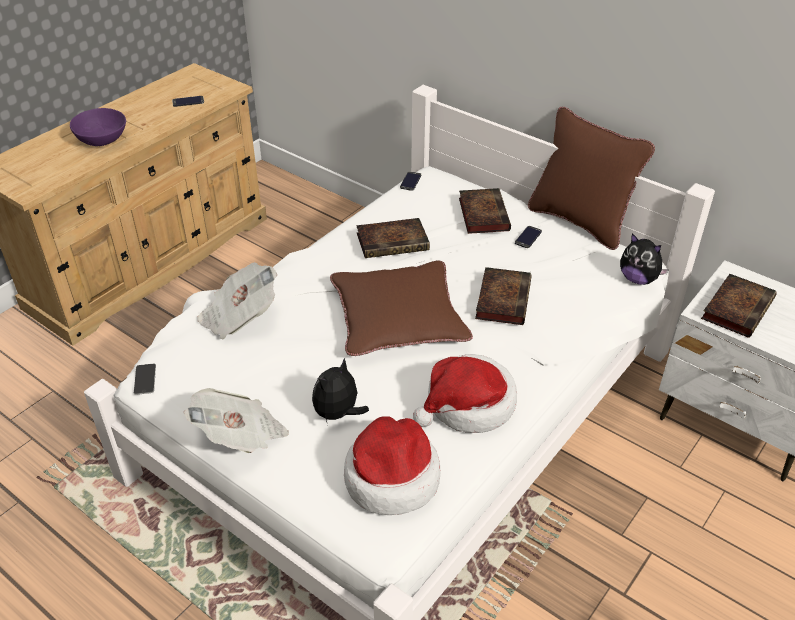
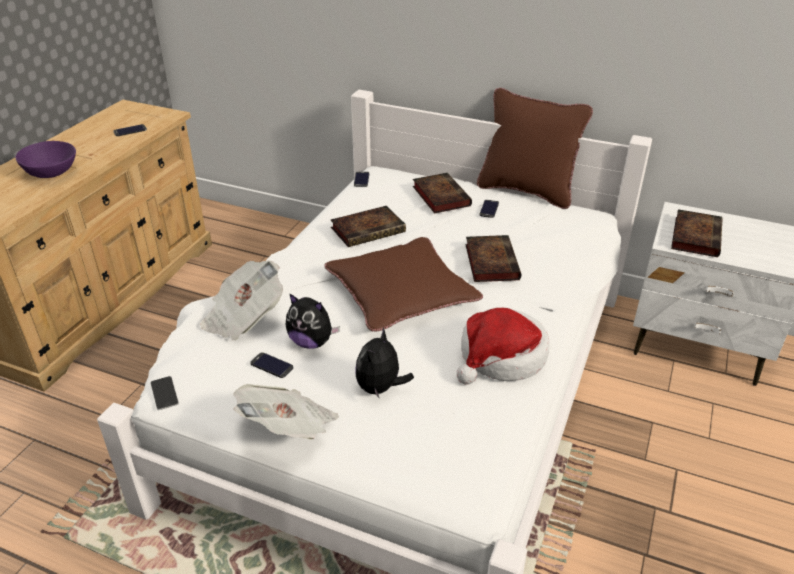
camera: 15 degrees left, 5 degrees down
(247, 371) = (271, 365): none -> phone
(391, 477) = (458, 436): hat -> none
(638, 279) = (598, 228): plush toy -> plush toy (311, 342)

